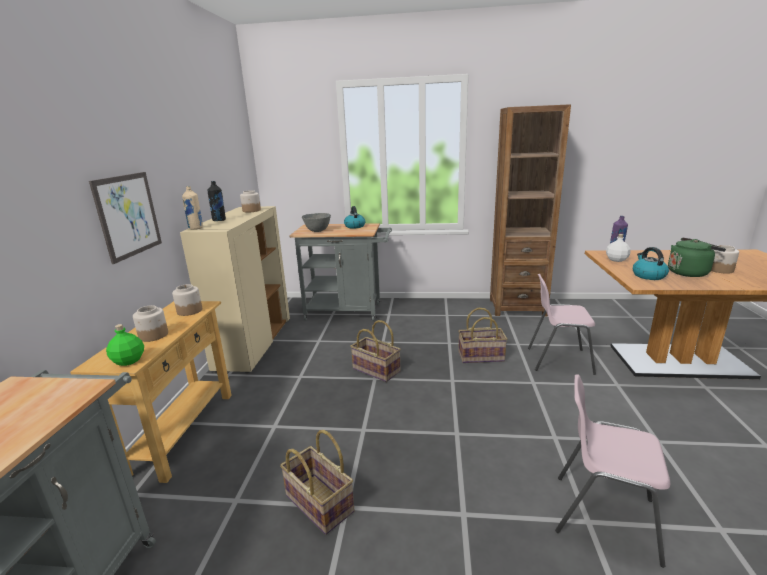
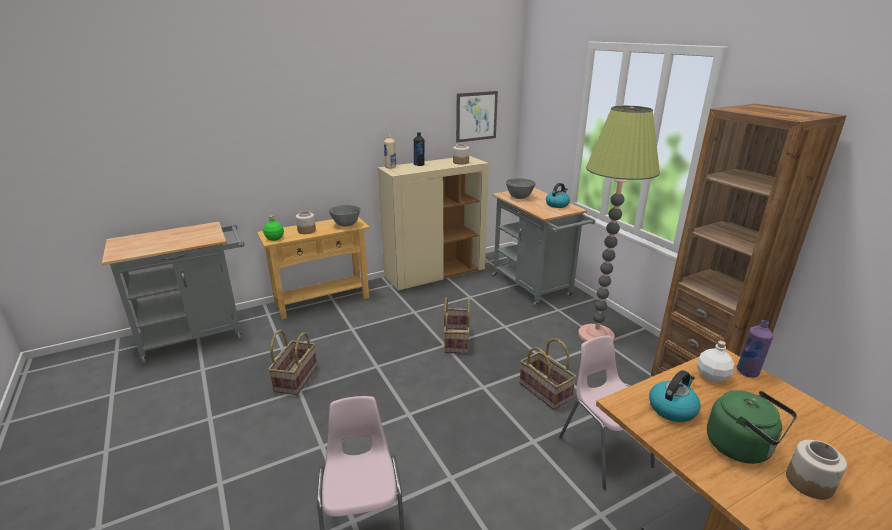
camera: 55 degrees right, 5 degrees up
(128, 215) = (329, 149): picture -> picture (476, 116)
(189, 311) = (346, 225): jar -> grey bowl
(436, 315) = (596, 336): none -> floor lamp

